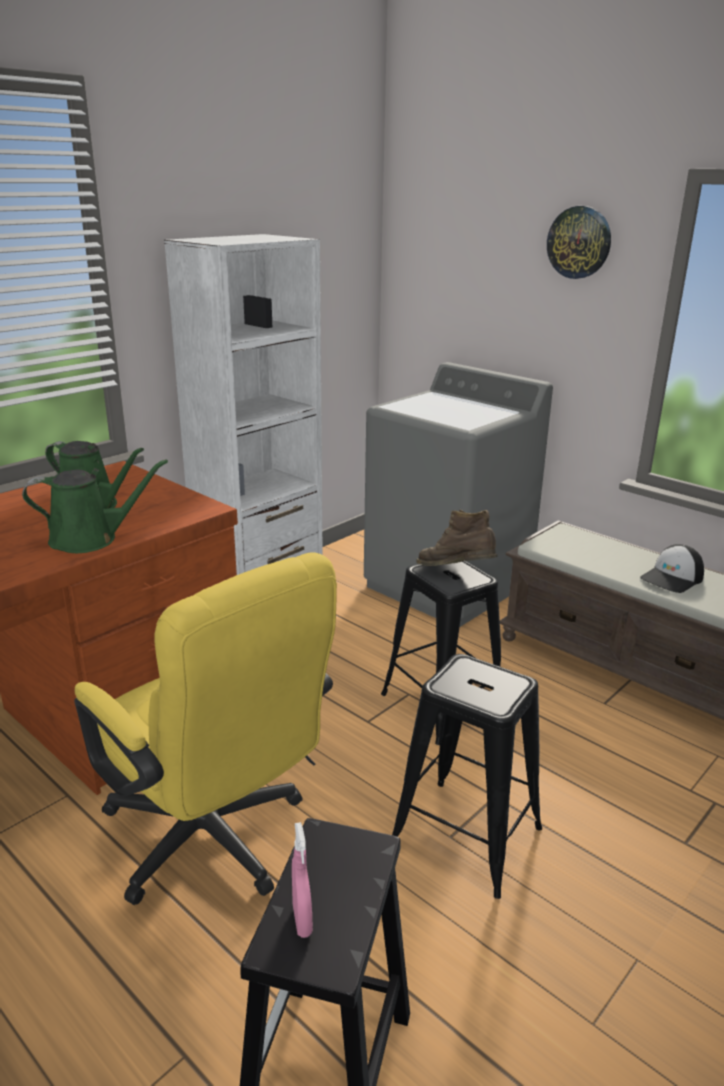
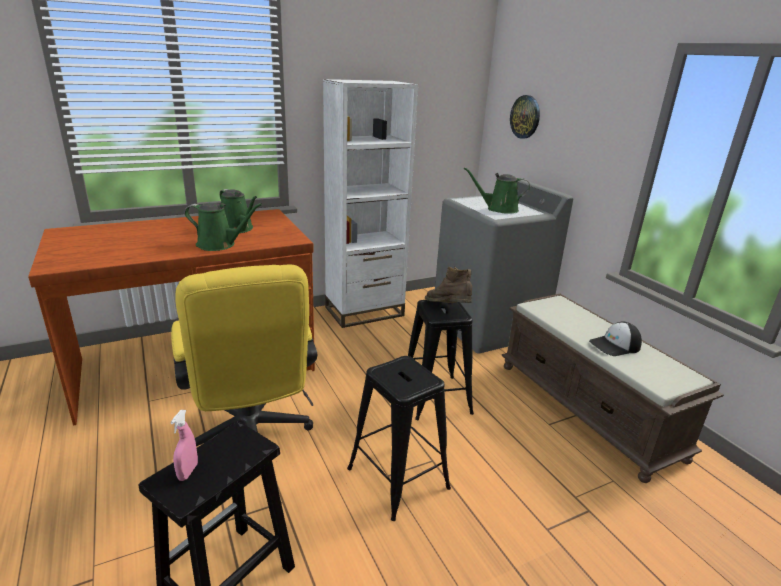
camera: 20 degrees right, 0 degrees up
(458, 414) = (499, 209): none -> green watering can
(579, 242) = (601, 96): wall clock -> wall clock (525, 117)

